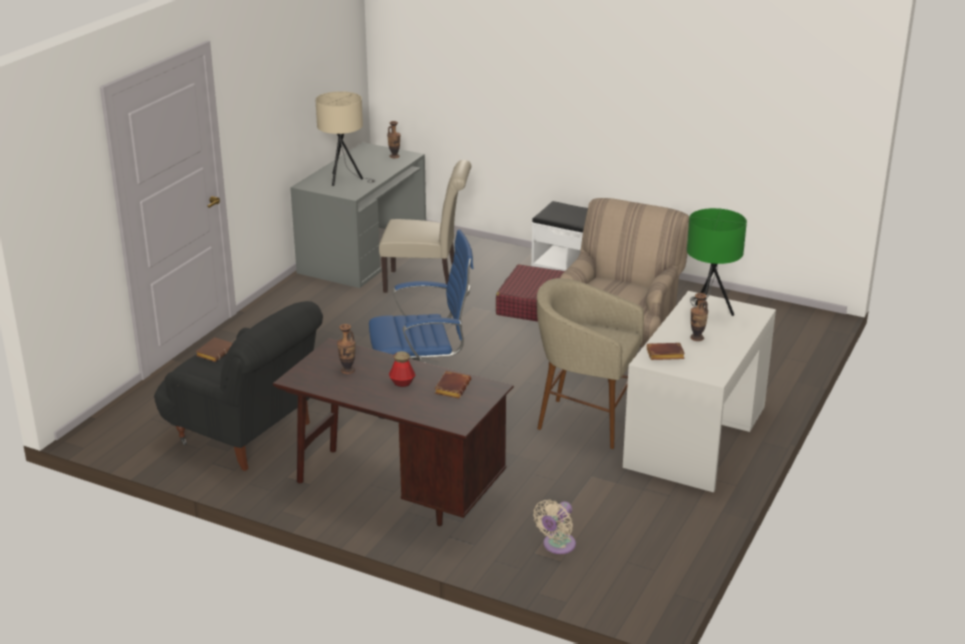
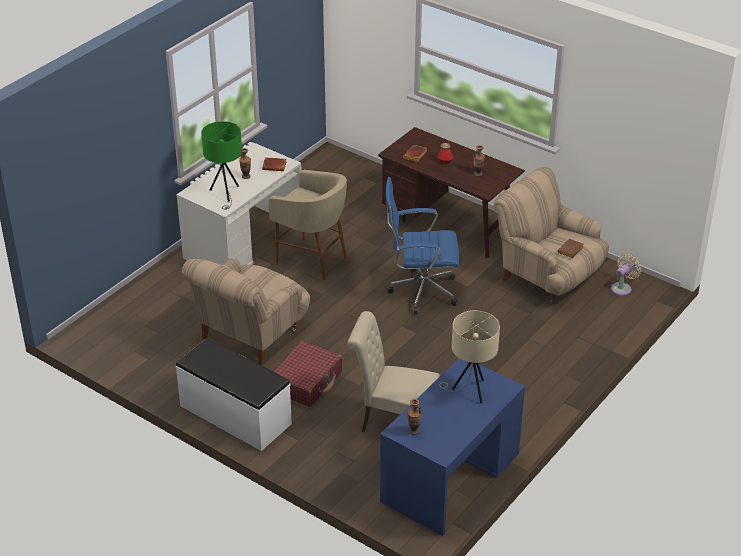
camera: 170 degrees left, 10 degrees up
(245, 433) = (547, 276): black armchair -> beige armchair
(363, 254) = (450, 477): grey desk -> blue desk
(557, 546) = (362, 185): beige fan -> beige fan (622, 288)

